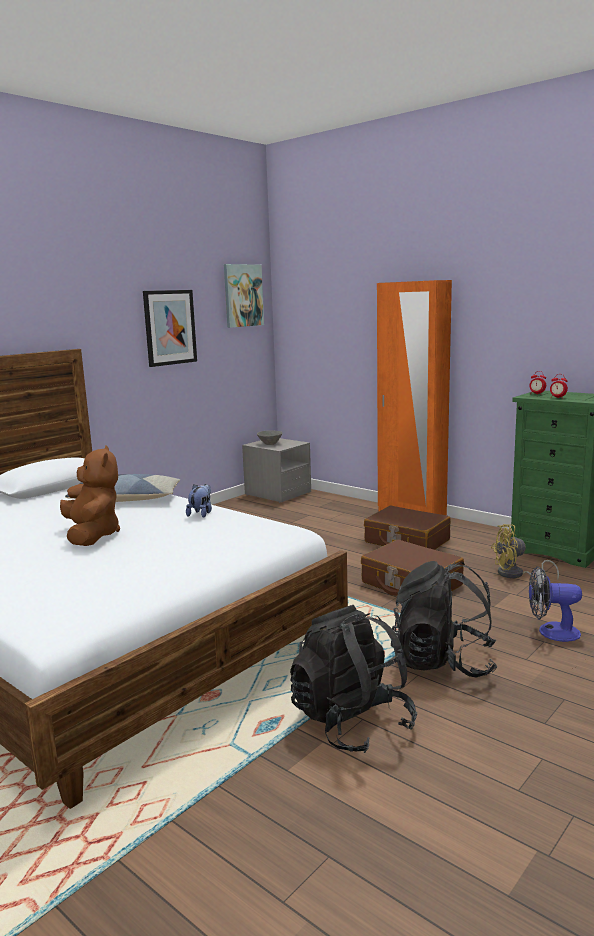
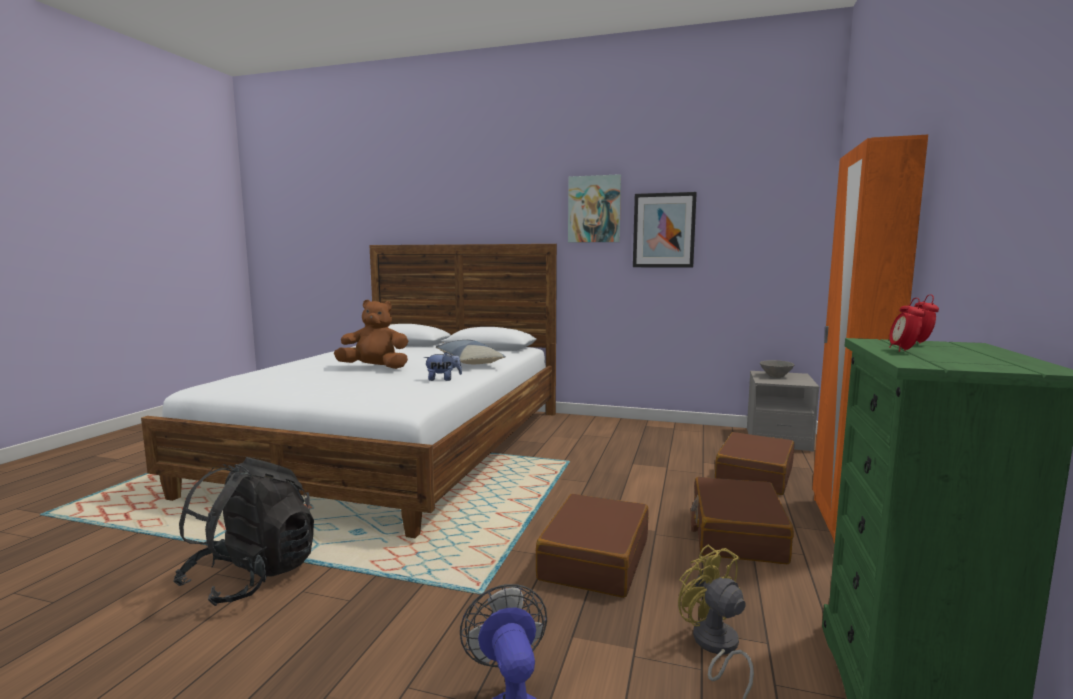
camera: 65 degrees right, 5 degrees down
(92, 535) = (375, 368): brown plush toy -> brown plush toy turned 135 degrees counterclockwise
(243, 295) = (779, 197): picture -> picture (594, 209)
(329, 515) = (753, 475): none -> brown suitcase
(443, 662) = (383, 613): black backpack -> none

